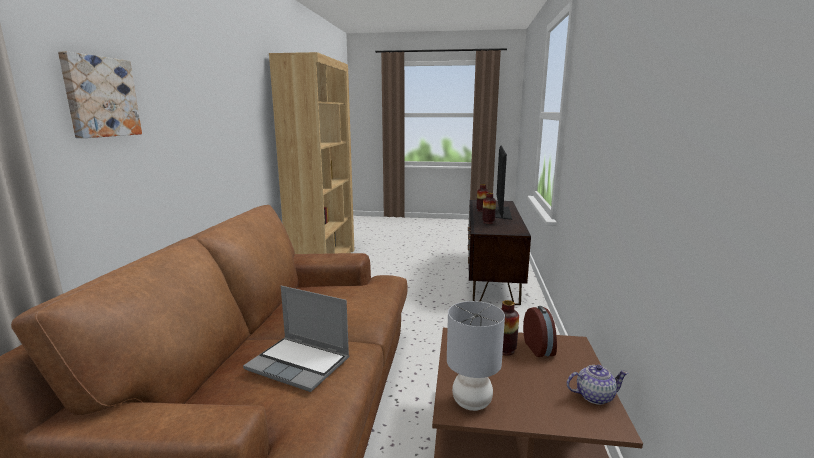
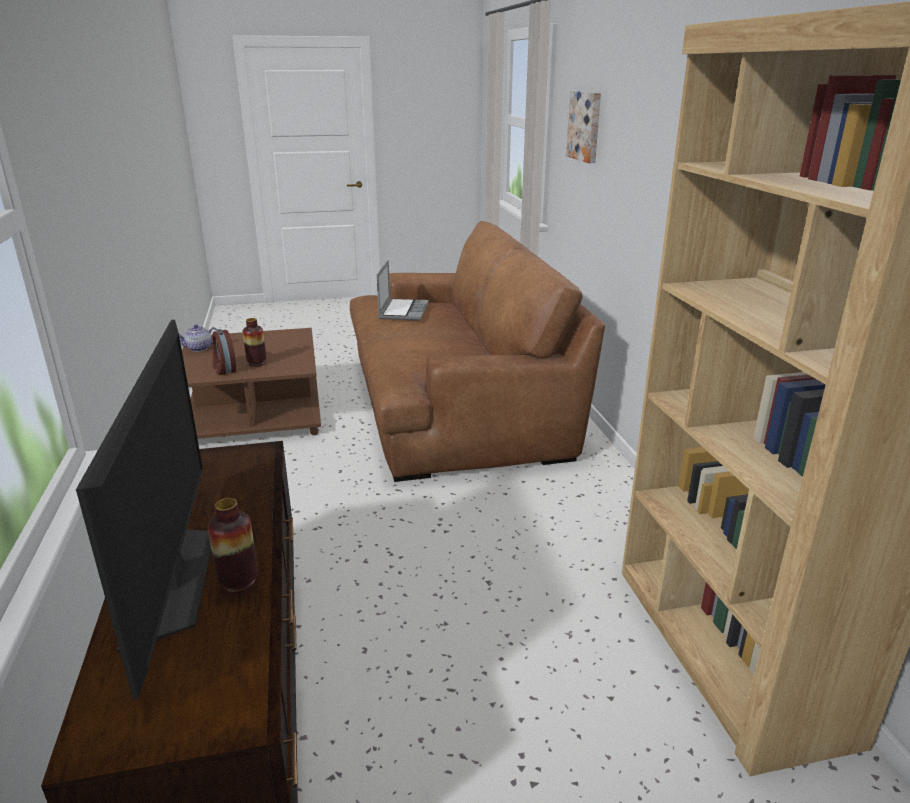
camera: 160 degrees right, 10 degrees up
(300, 364) = (403, 311): laptop -> laptop turned 90 degrees clockwise
(471, 402) = (287, 336): grey table lamp -> none
(488, 222) = (234, 496): vase -> none

